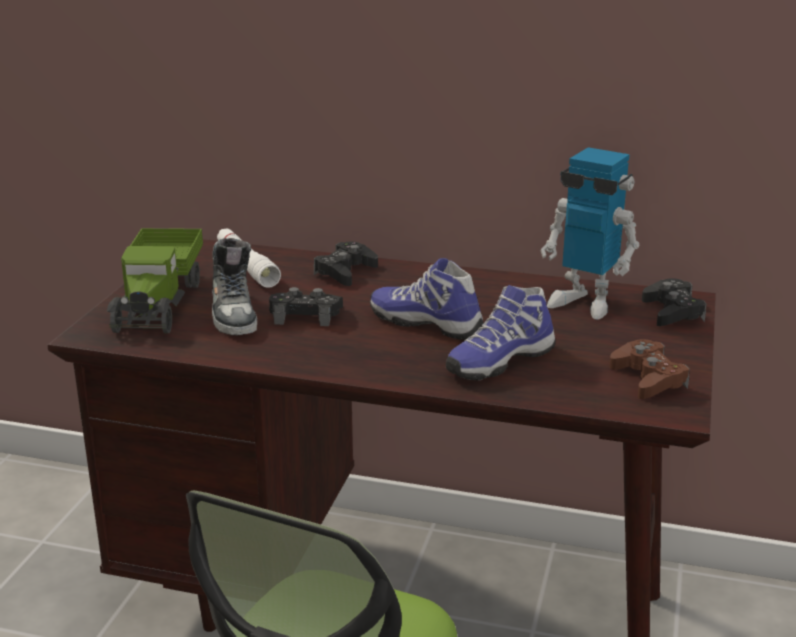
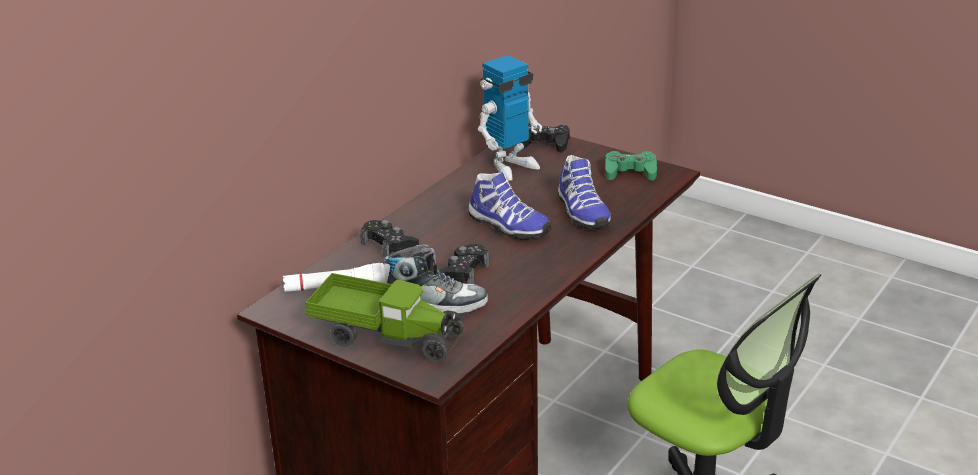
camera: 70 degrees left, 5 degrees up
(427, 323) = (507, 227): shoe -> shoe turned 105 degrees counterclockwise
(648, 379) = (630, 172): brown game controller -> green game controller

